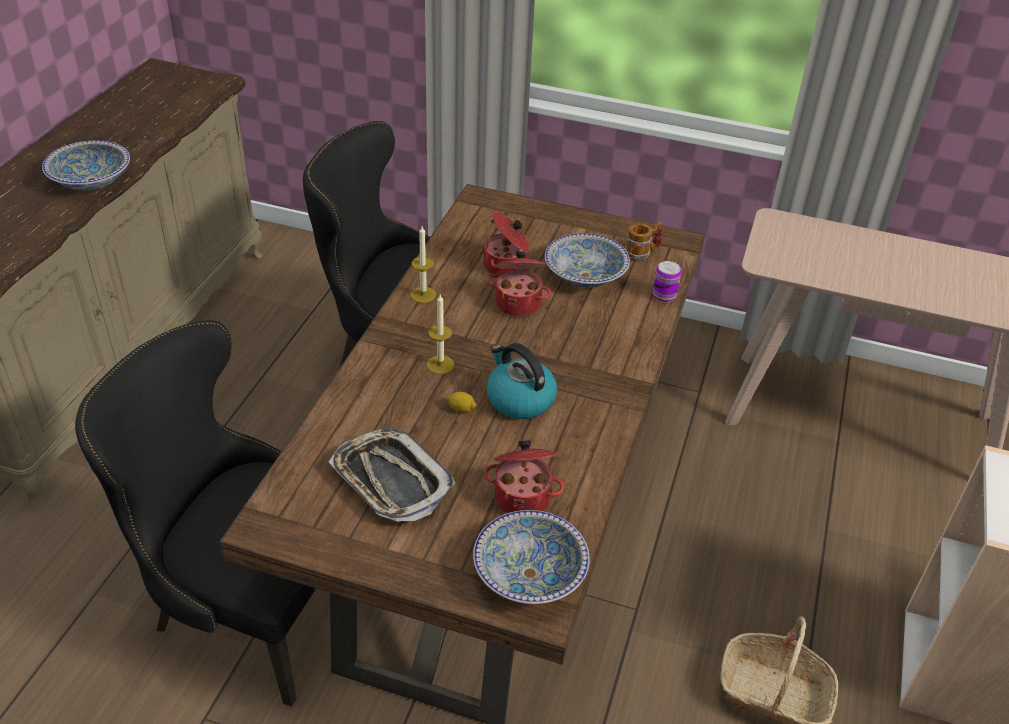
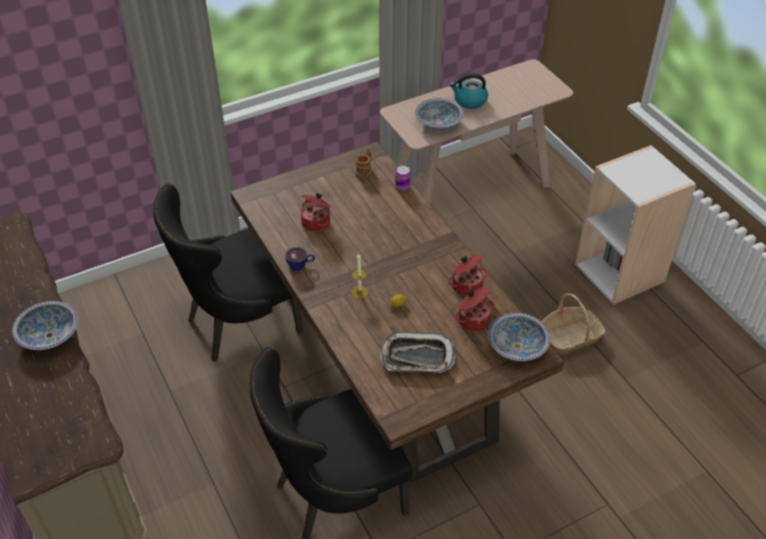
camera: 45 degrees left, 5 degrees up
(423, 295) = (301, 265): candle -> cup
(518, 302) = (348, 236): cooking pot -> cooking pot (466, 285)
(519, 399) = (413, 281): kettle -> kettle (469, 101)
(585, 276) = (357, 201): bowl -> bowl (438, 123)

